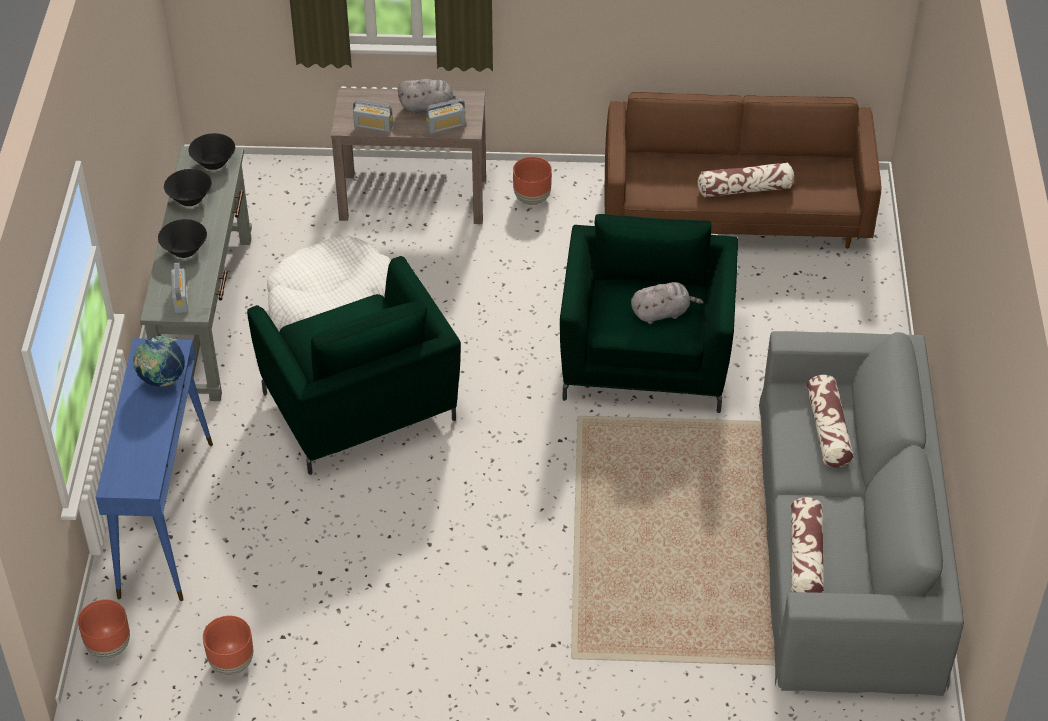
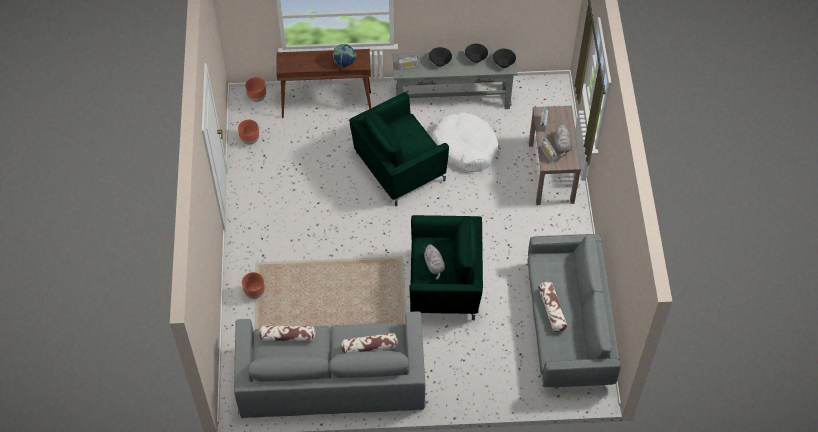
camera: 85 degrees right, 10 degrees up
(166, 517) = (327, 105): blue console table -> brown console table
(532, 199) = (560, 225): brown planter -> brown planter (254, 292)
(735, 210) = (568, 324): brown sofa -> grey sofa

